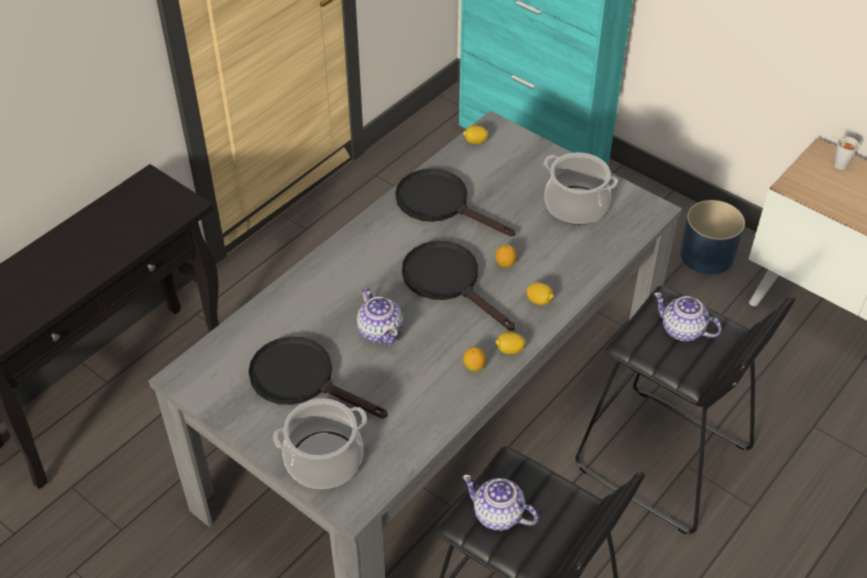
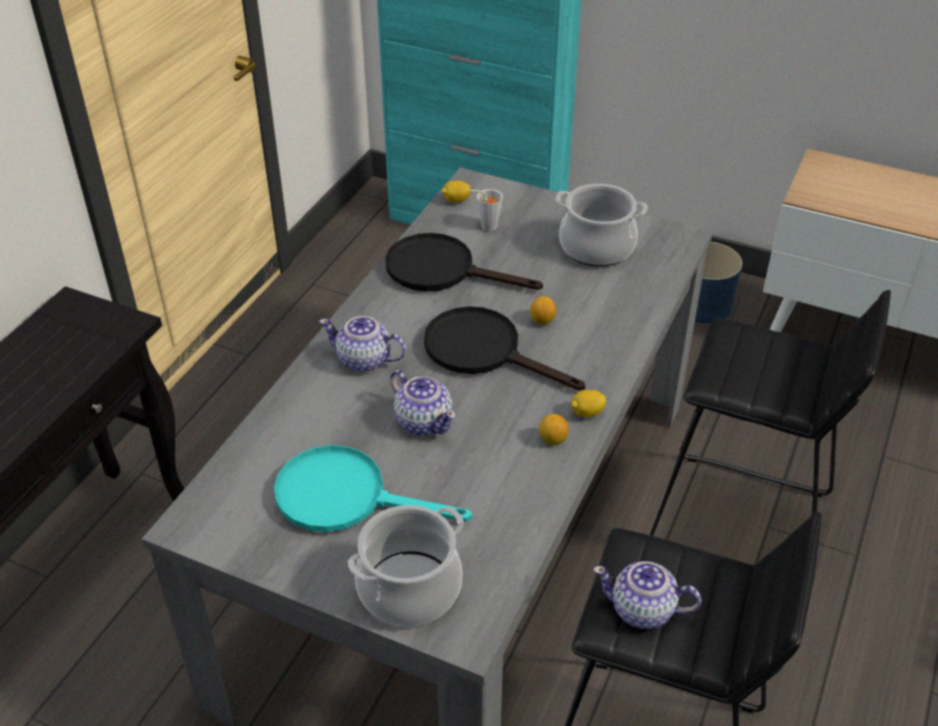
camera: 15 degrees left, 5 degrees down
(302, 379) = (346, 497): black frying pan -> turquoise frying pan
(539, 301) = (598, 353): lemon -> none
(683, 330) = (763, 359): teapot -> teapot (364, 360)
(837, 164) = (840, 170): grey cup -> grey cup (485, 226)

